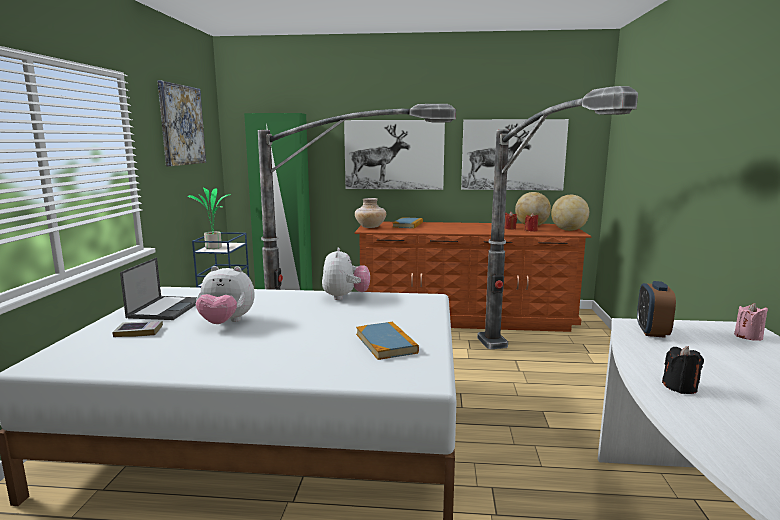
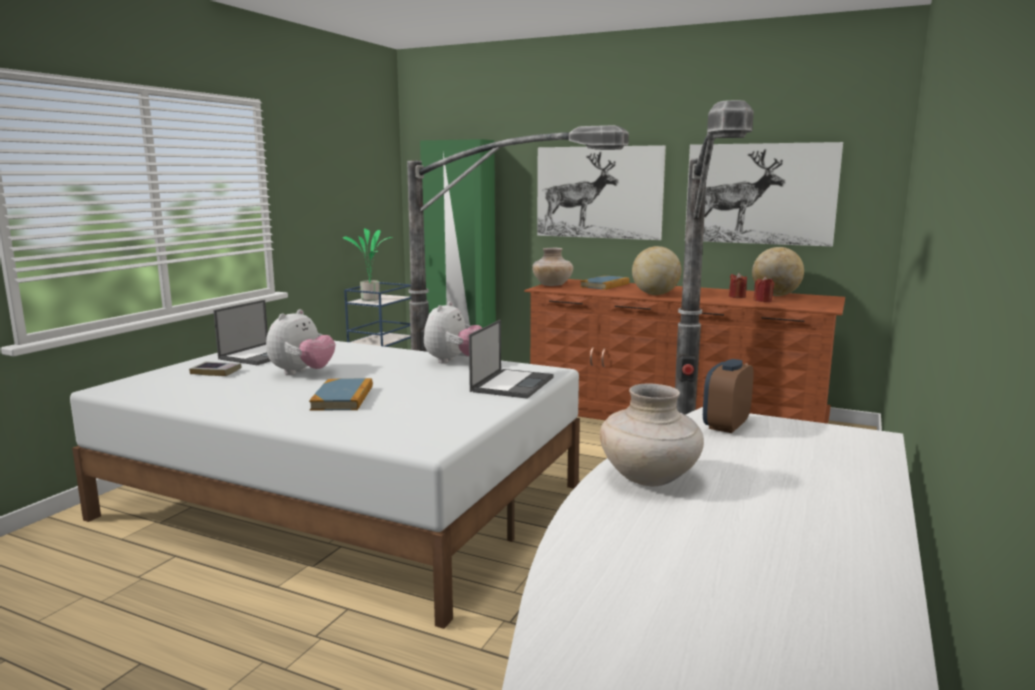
camera: 20 degrees right, 0 degrees up
(181, 125) = (340, 155): picture -> none
(226, 323) = (302, 373): plush toy -> plush toy turned 90 degrees counterclockwise
(386, 343) = (435, 409): book -> book (343, 398)
(417, 312) = (512, 384): none -> laptop
(568, 230) = (820, 304): globe -> globe (655, 294)
(680, 387) = (649, 478): black candle -> beige vase
(748, 336) = (854, 446): pink candle -> none

